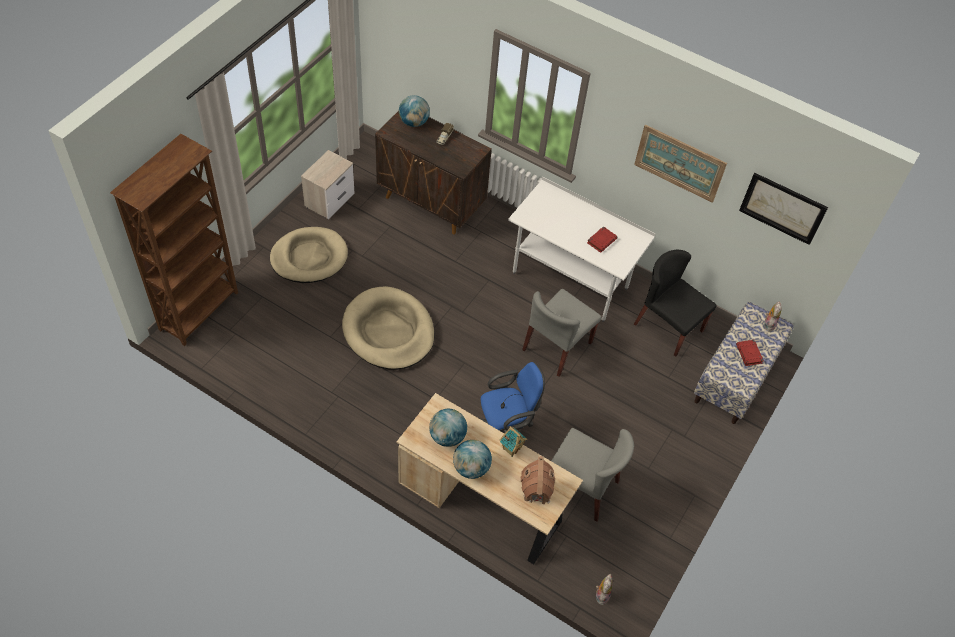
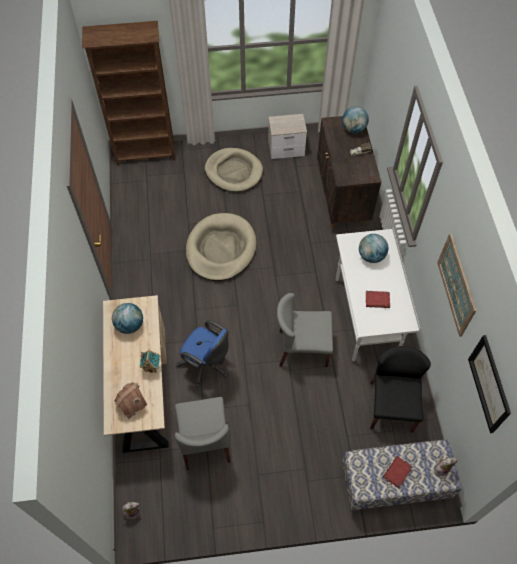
camera: 55 degrees right, 5 degrees up
(471, 468) = (117, 354): globe -> globe (371, 256)

